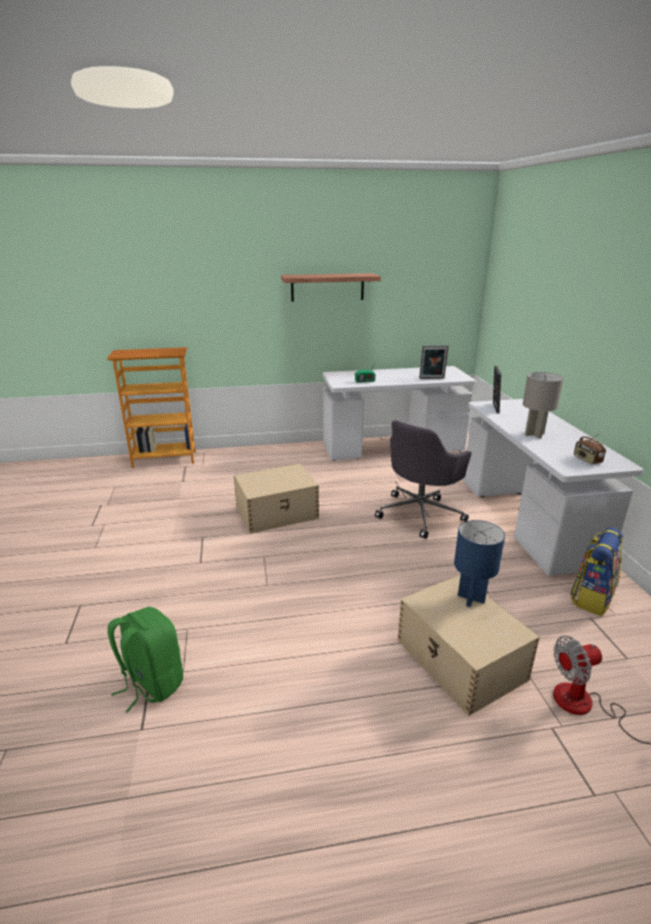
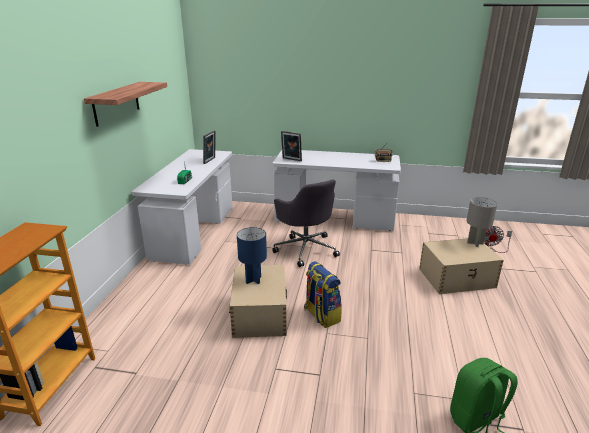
camera: 70 degrees left, 0 degrees up
(471, 598) = (446, 245): blue table lamp -> blue table lamp (253, 279)
(534, 434) = (342, 162): grey table lamp -> grey table lamp (475, 243)
(591, 597) = (413, 227): backpack -> backpack (321, 315)

